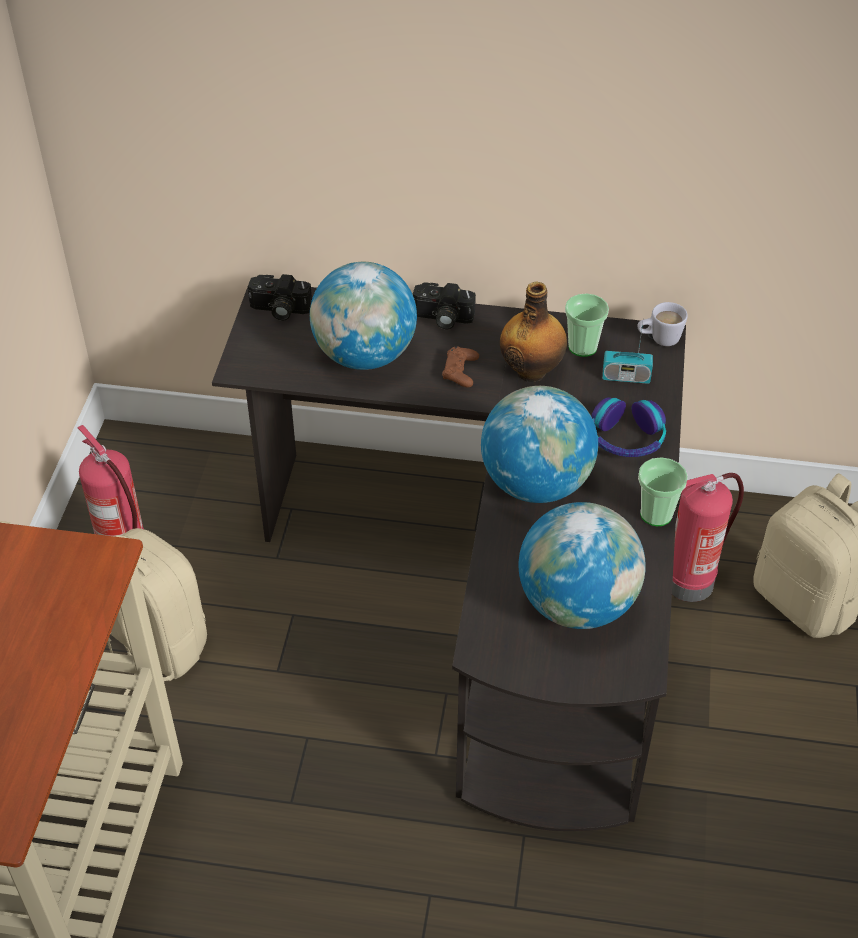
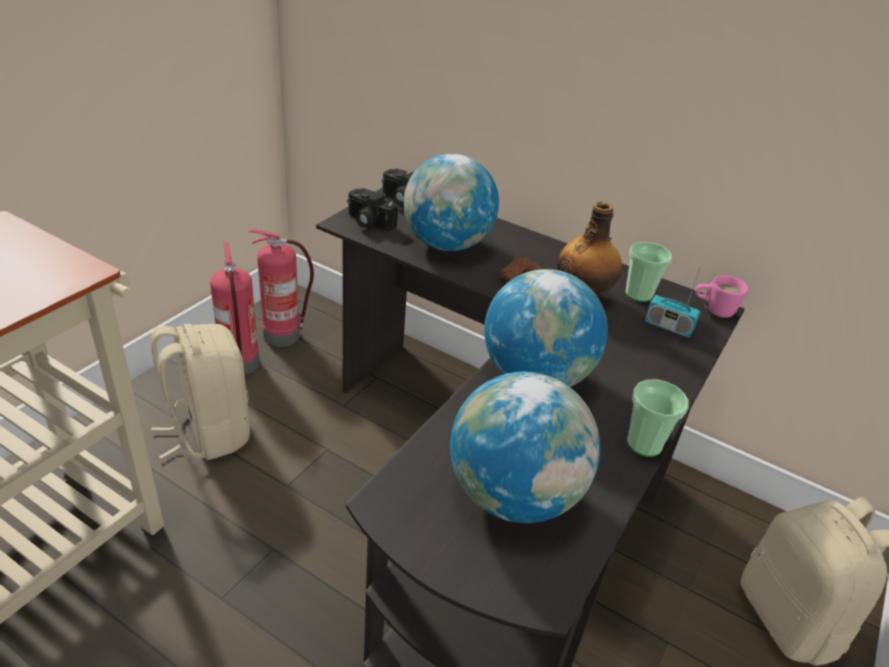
camera: 20 degrees right, 10 degrees down
(442, 318) = (526, 241): camera -> camera (368, 222)
(626, 438) = (645, 371): headphones -> none
(659, 339) = (713, 310): white mug -> pink mug
(690, 580) = (680, 554): fire extinguisher -> fire extinguisher (283, 335)

